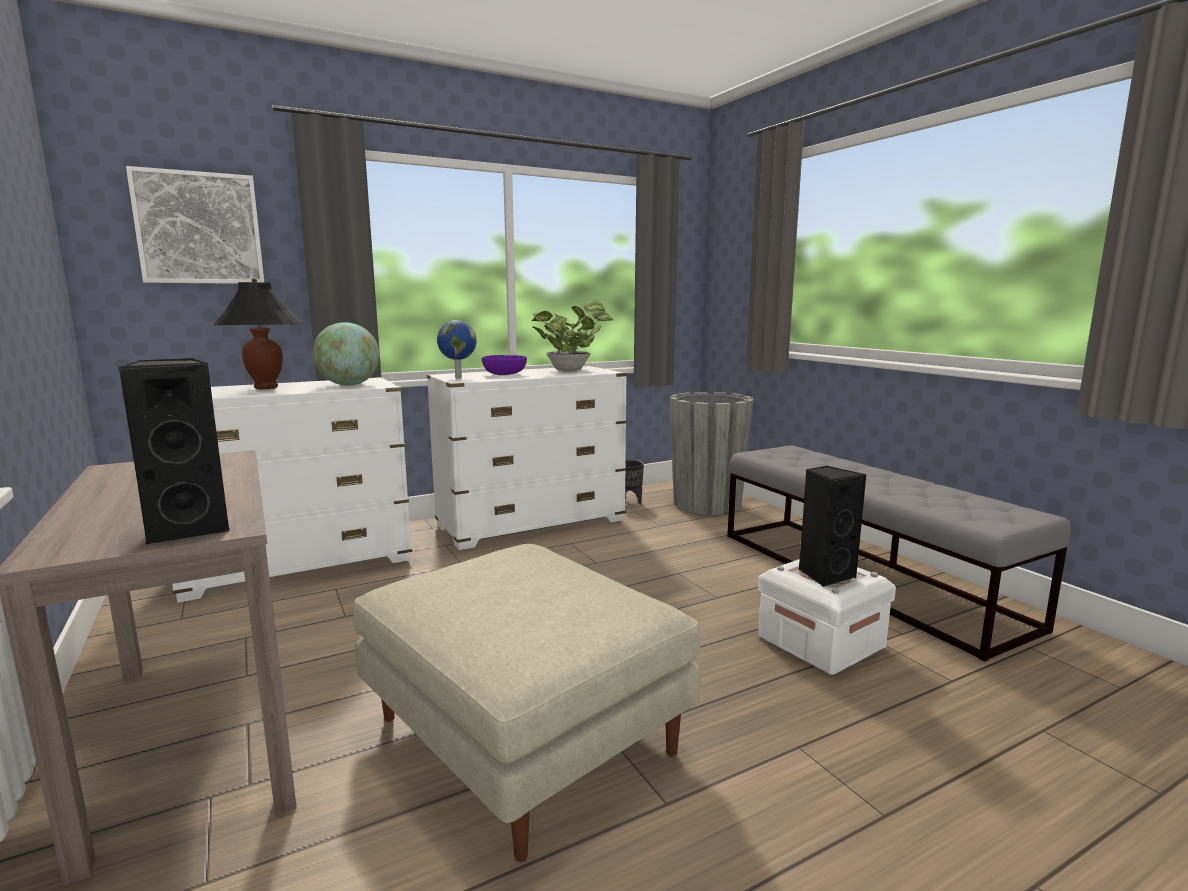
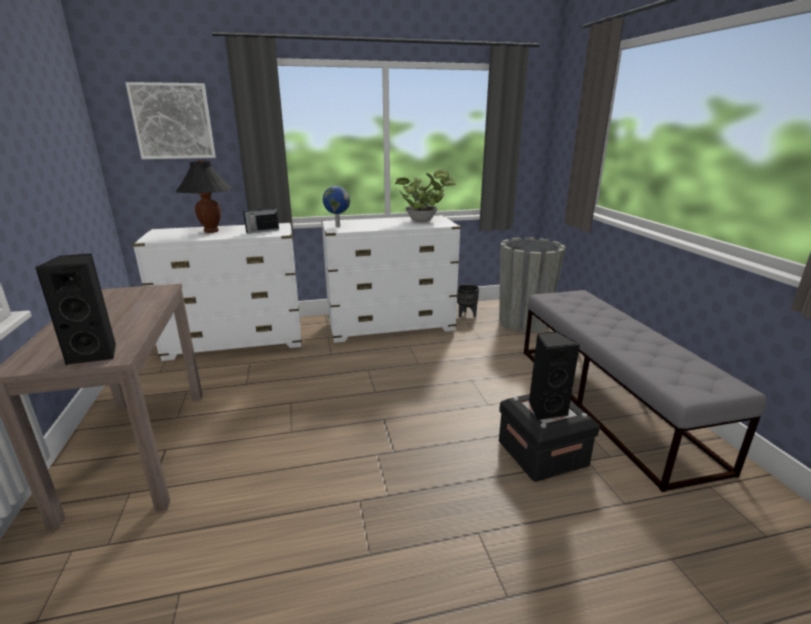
camera: 15 degrees right, 10 degrees up
(349, 385) = (262, 231): globe -> radio
(505, 374) = (372, 224): purple bowl -> none
(521, 734) = (307, 486): beige ottoman -> none
(820, 642) = (542, 453): white storage box -> black storage box

